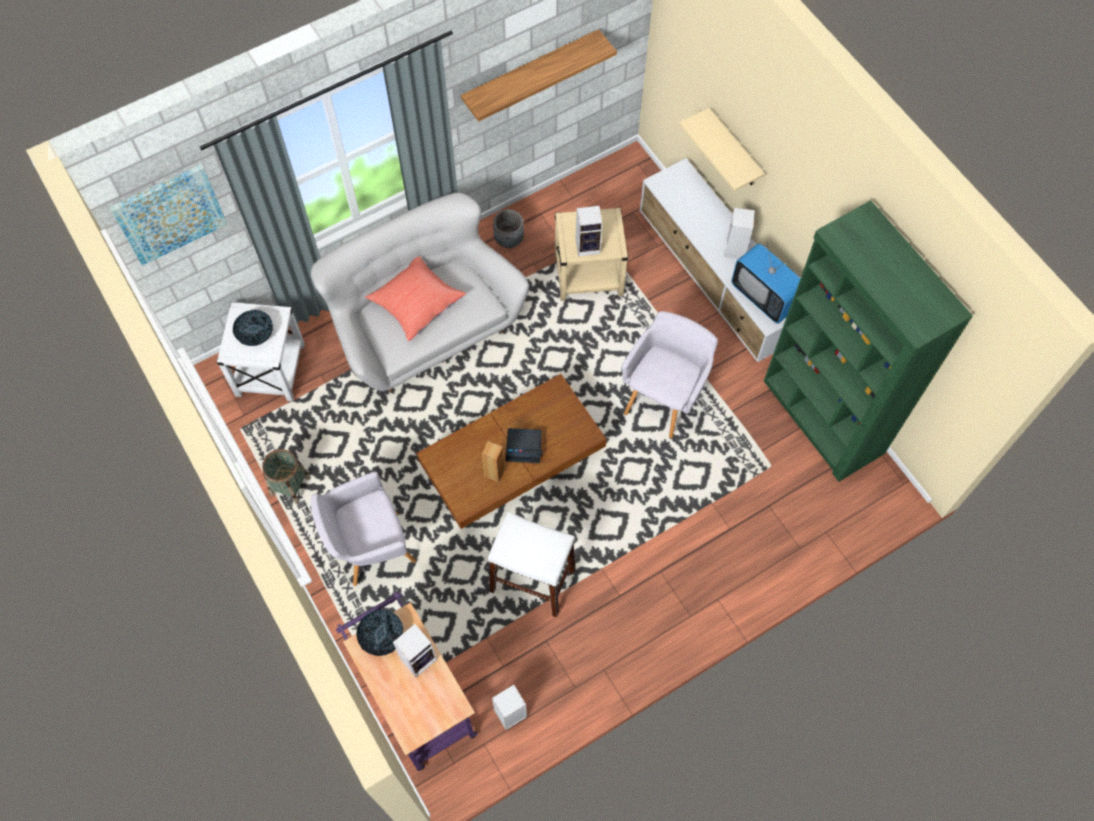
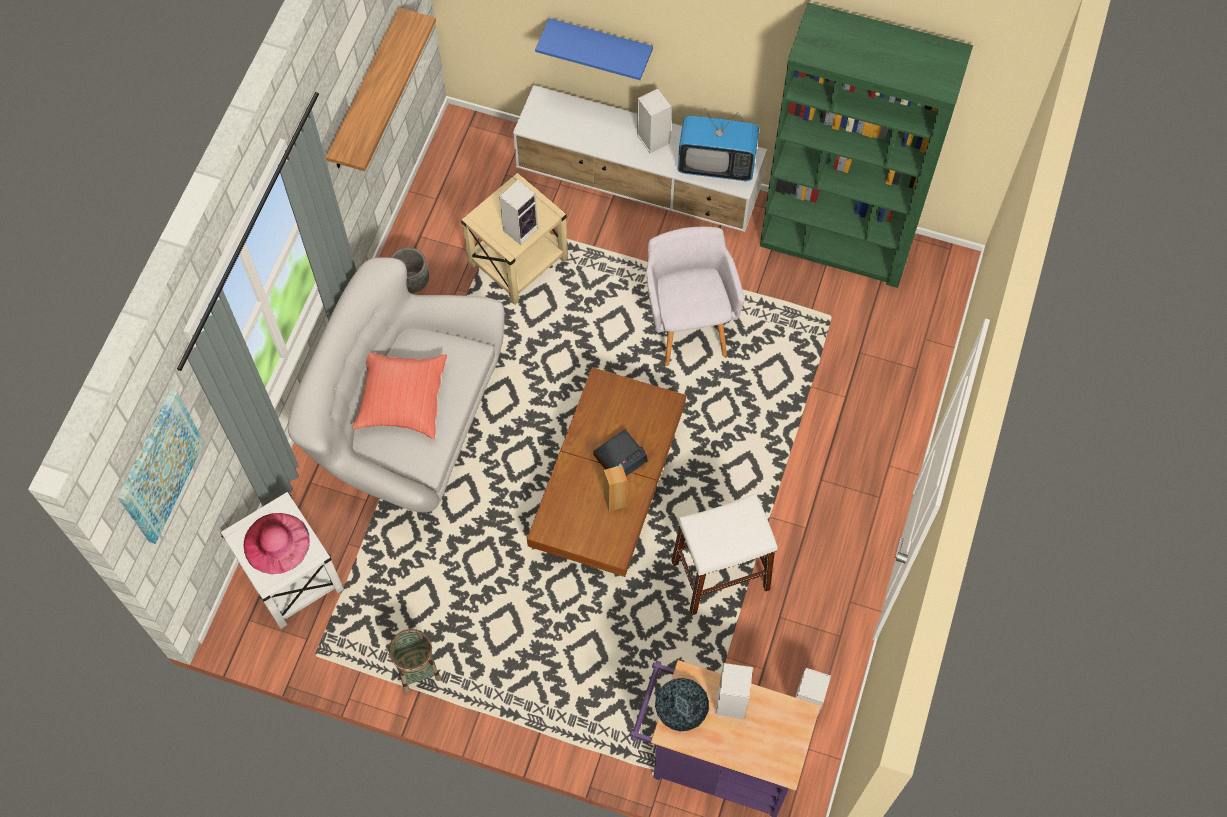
camera: 40 degrees left, 0 degrees up
(255, 334) = (276, 543): bowl -> pink hat
(371, 550) = (550, 665): grey armchair -> none
(734, 150) = (600, 44): beige shelf -> blue shelf

